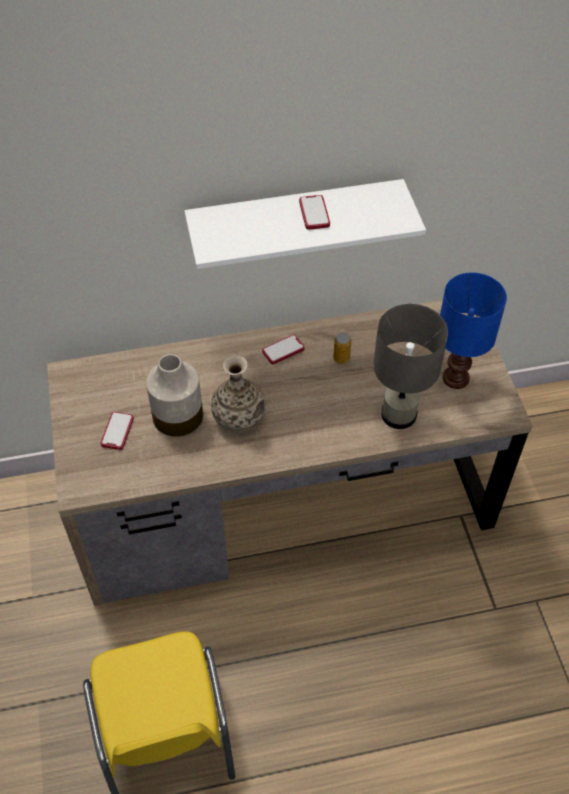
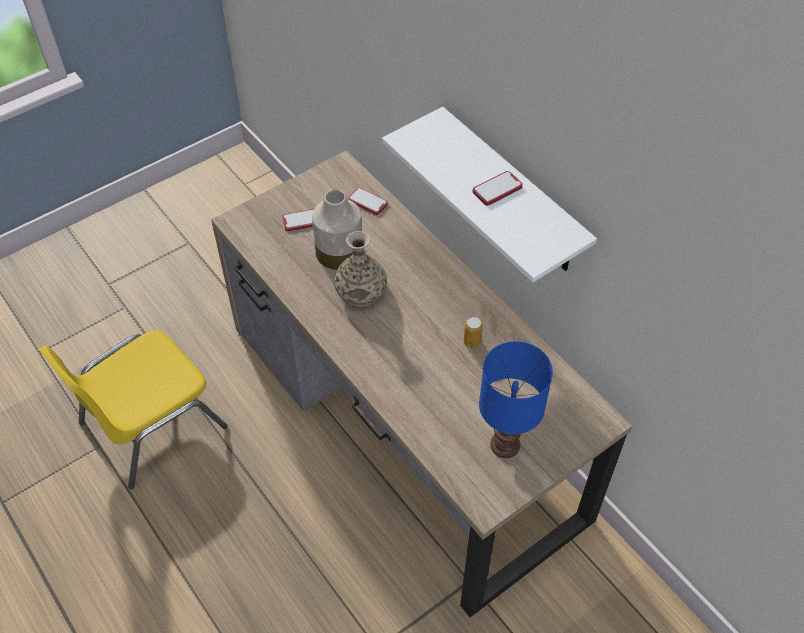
camera: 65 degrees right, 0 degrees up
(283, 350) = (454, 295): phone -> phone (368, 202)
(399, 414) = (431, 411): grey table lamp -> none

